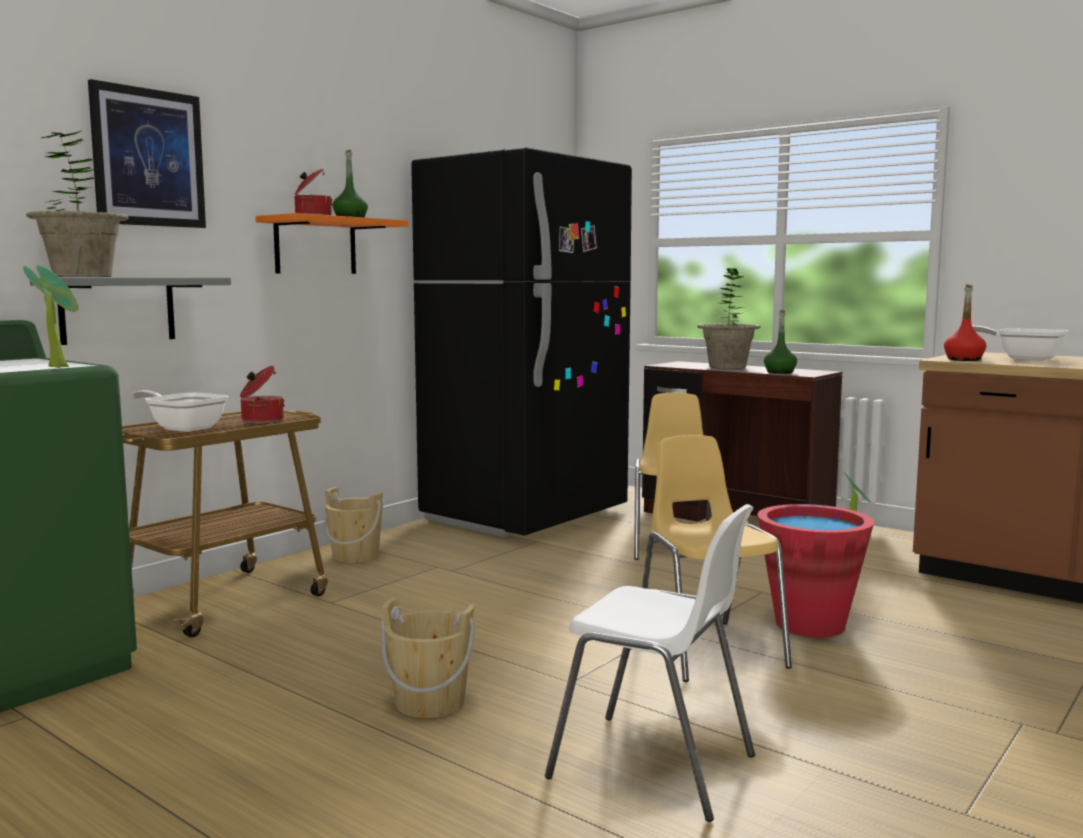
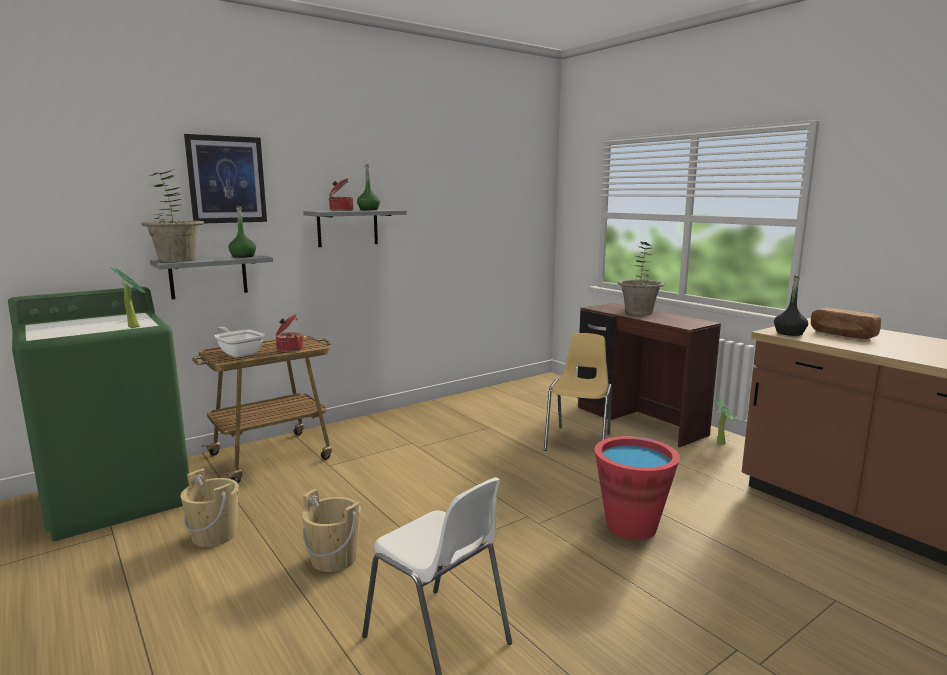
camera: 15 degrees right, 5 degrees up
(315, 246) = (347, 228): orange shelf -> grey shelf
(355, 556) = (368, 428): beige bucket -> beige bucket (214, 535)
(525, 516) = (495, 404): black fridge -> none
(708, 649) = (543, 539): yellow chair -> none
(780, 372) = (669, 322): green bottle -> green bottle (243, 256)
(964, 359) = (789, 333): red bottle -> black bottle
(1022, 359) = (842, 334): frying pan -> bread

